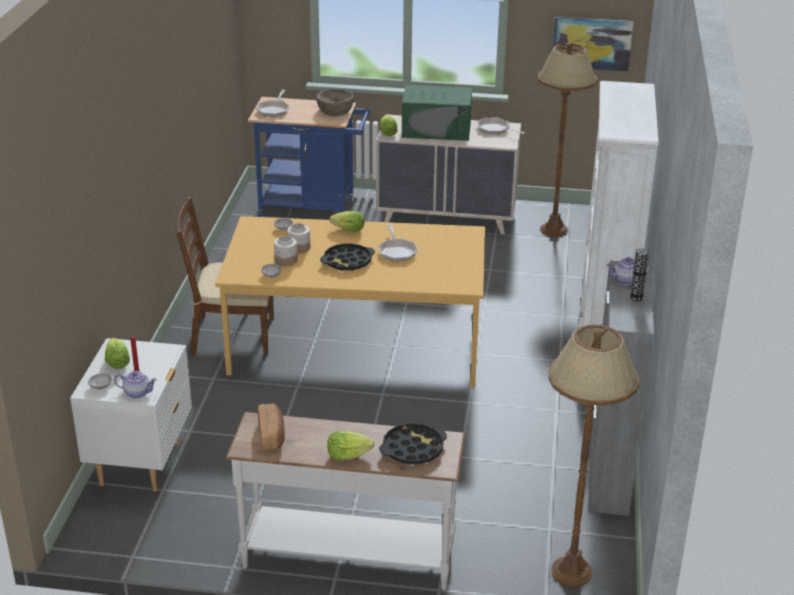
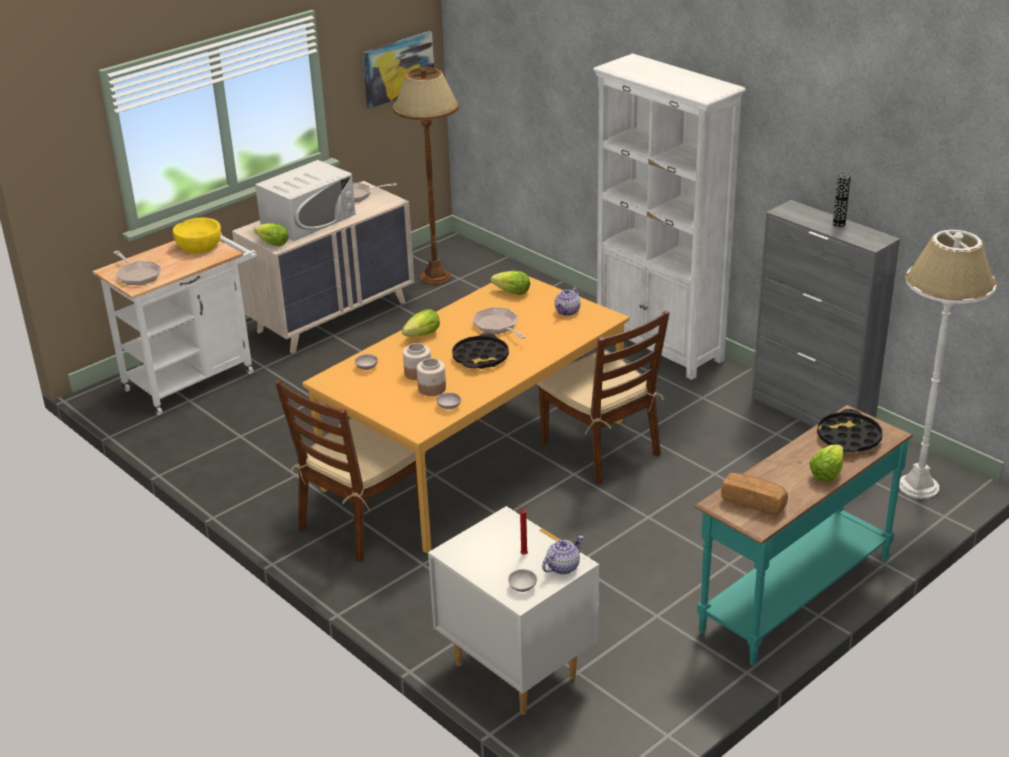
camera: 50 degrees left, 0 degrees up
(117, 362) = (488, 561): lettuce -> lettuce (512, 293)
(313, 208) = (196, 378): blue cart -> white cart
(335, 110) = (199, 245): brown bowl -> yellow bowl
(348, 555) = (793, 594): white console table -> turquoise console table
(397, 251) = (498, 326): frying pan -> frying pan turned 150 degrees counterclockwise
(427, 393) = (601, 449): none -> brown chair
(436, 130) = (308, 220): green microwave -> white microwave
(571, 571) = (917, 486): brown floor lamp -> white floor lamp
(626, 280) = (807, 218): teapot -> teapot (567, 311)

